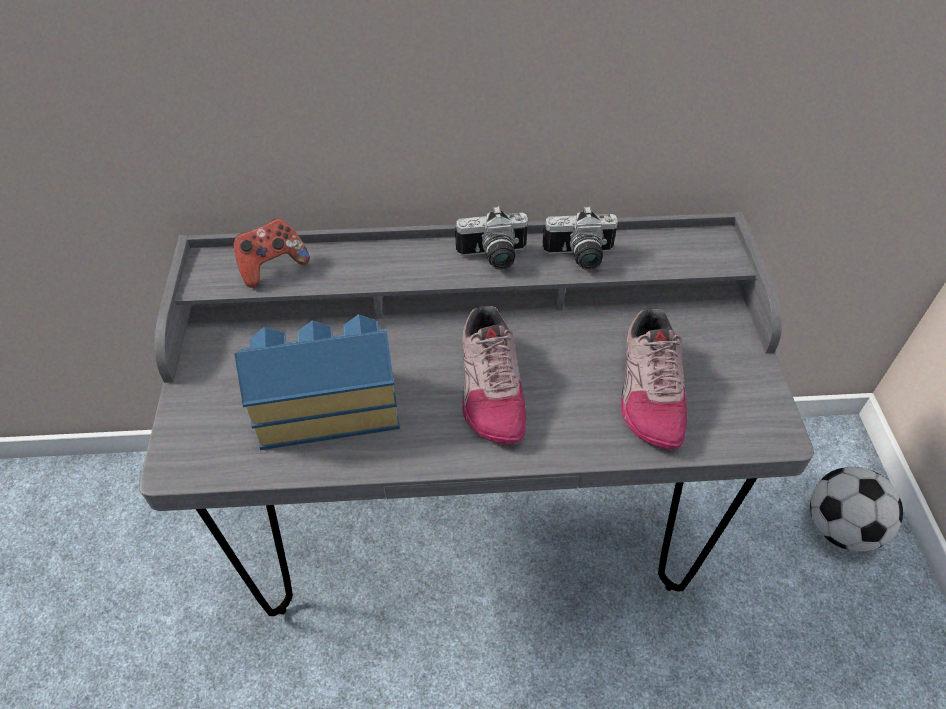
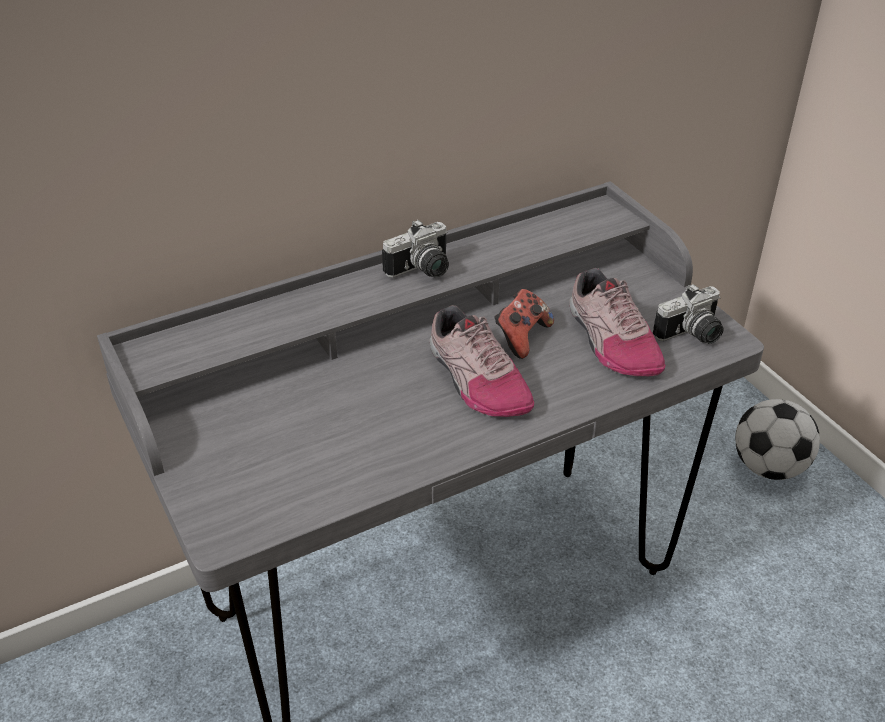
camera: 25 degrees left, 10 degrees down
(272, 266) = (214, 335): game controller -> game controller (521, 337)
(326, 405) = (335, 441): toy house -> none
(579, 257) = (498, 250): camera -> camera (692, 335)

